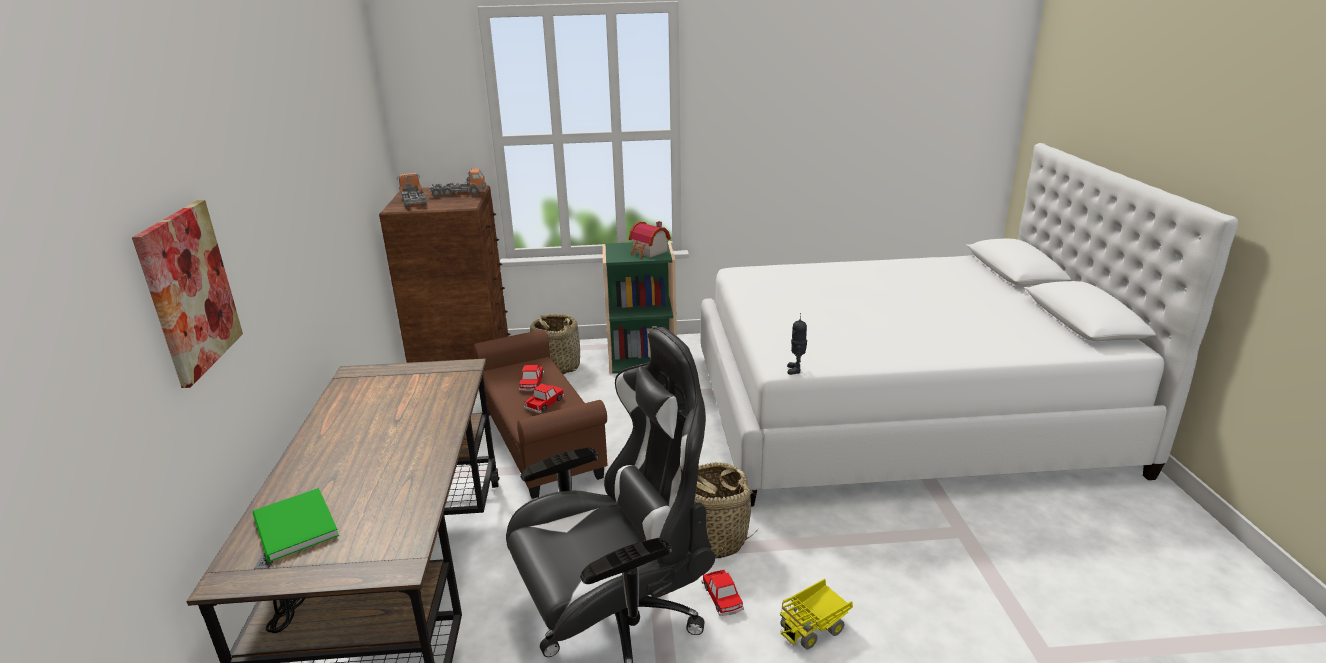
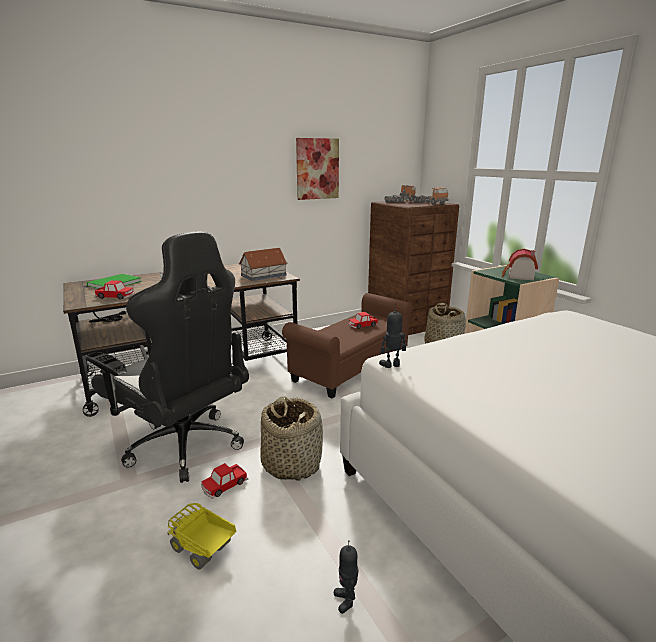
camera: 65 degrees right, 5 degrees down
(189, 291) = (132, 166): picture -> picture (317, 169)
(436, 380) = (264, 275): none -> toy house
(545, 403) = (342, 334): toy car -> toy car (115, 296)
(897, 548) = (346, 600): none -> toy robot

